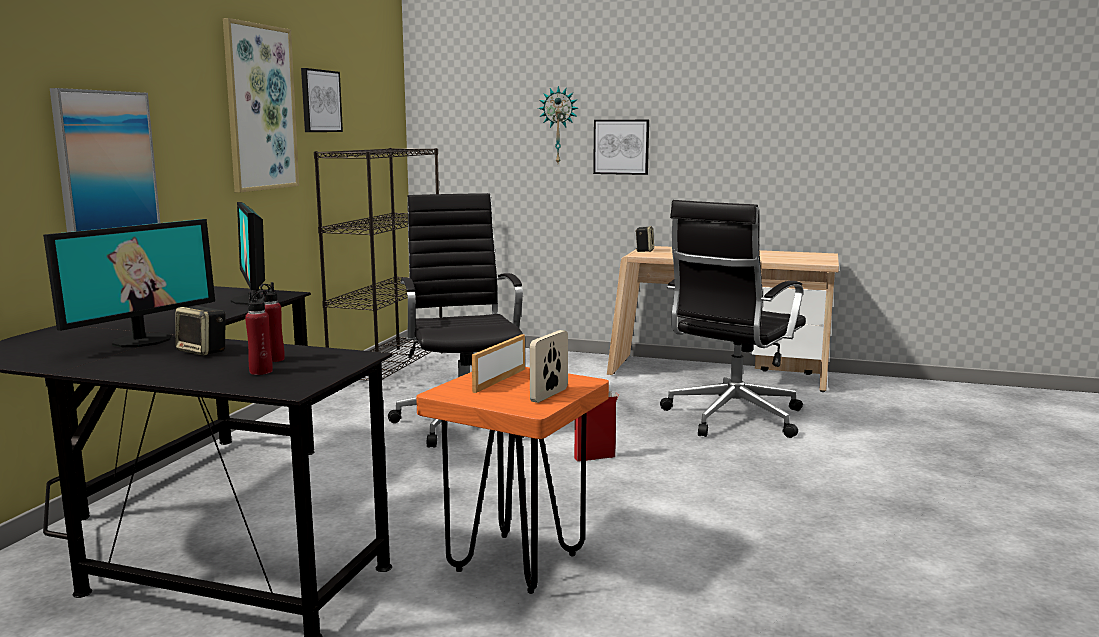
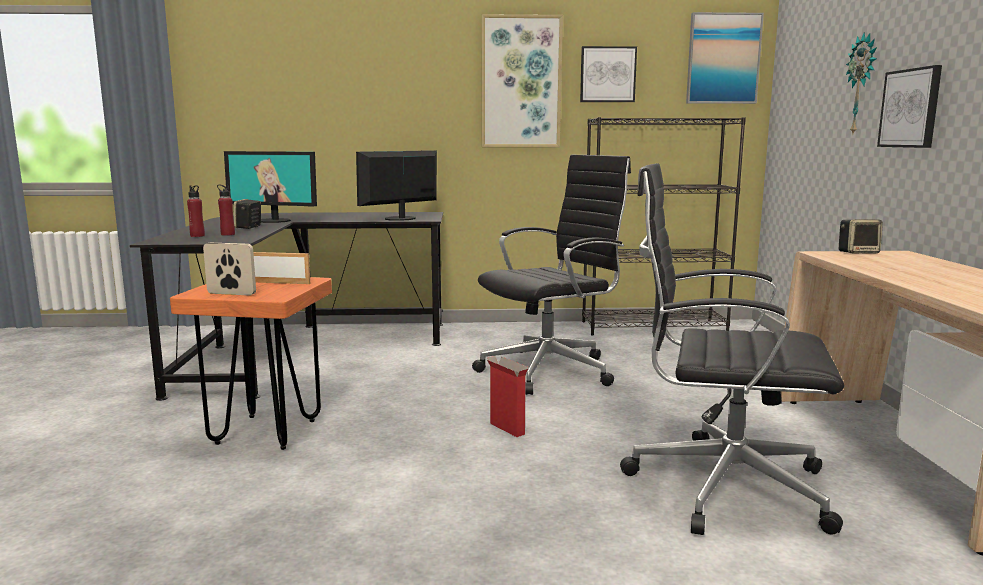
camera: 70 degrees right, 0 degrees up
(105, 162) = (359, 119): picture -> picture (723, 59)

